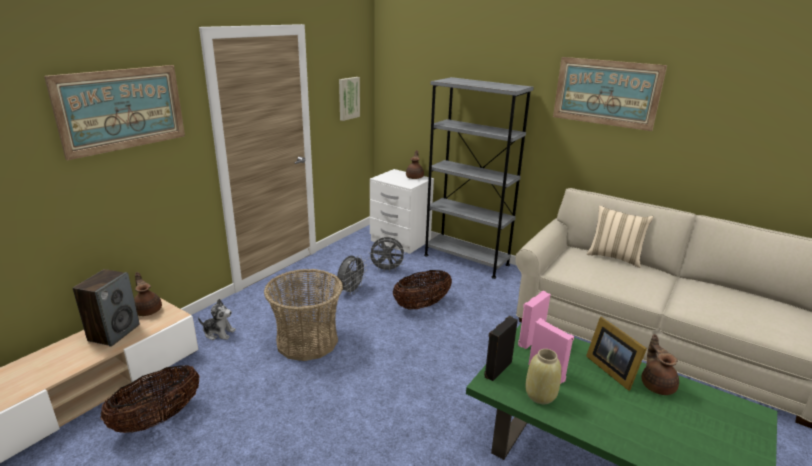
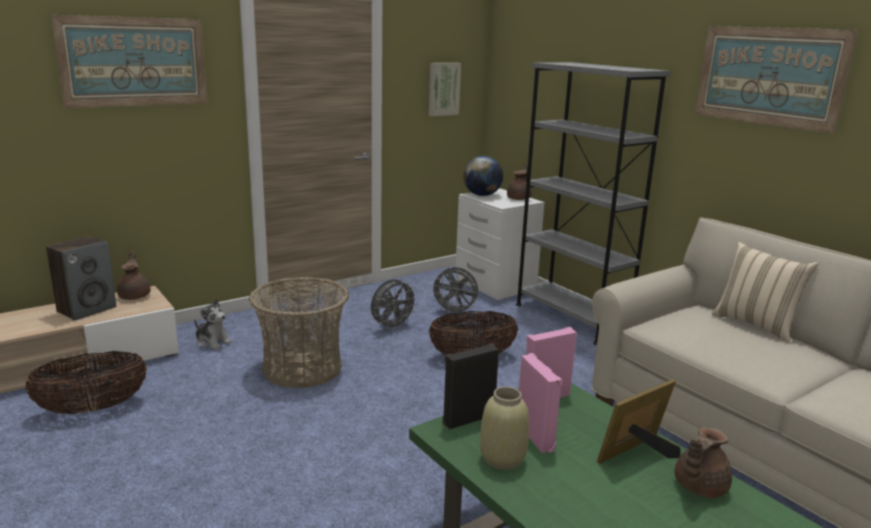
camera: 20 degrees right, 5 degrees down
(387, 177) = (482, 195): none -> globe
(611, 369) = (638, 453): picture frame -> picture frame turned 60 degrees clockwise
(657, 385) = (698, 487): brown teapot -> brown teapot turned 150 degrees counterclockwise

